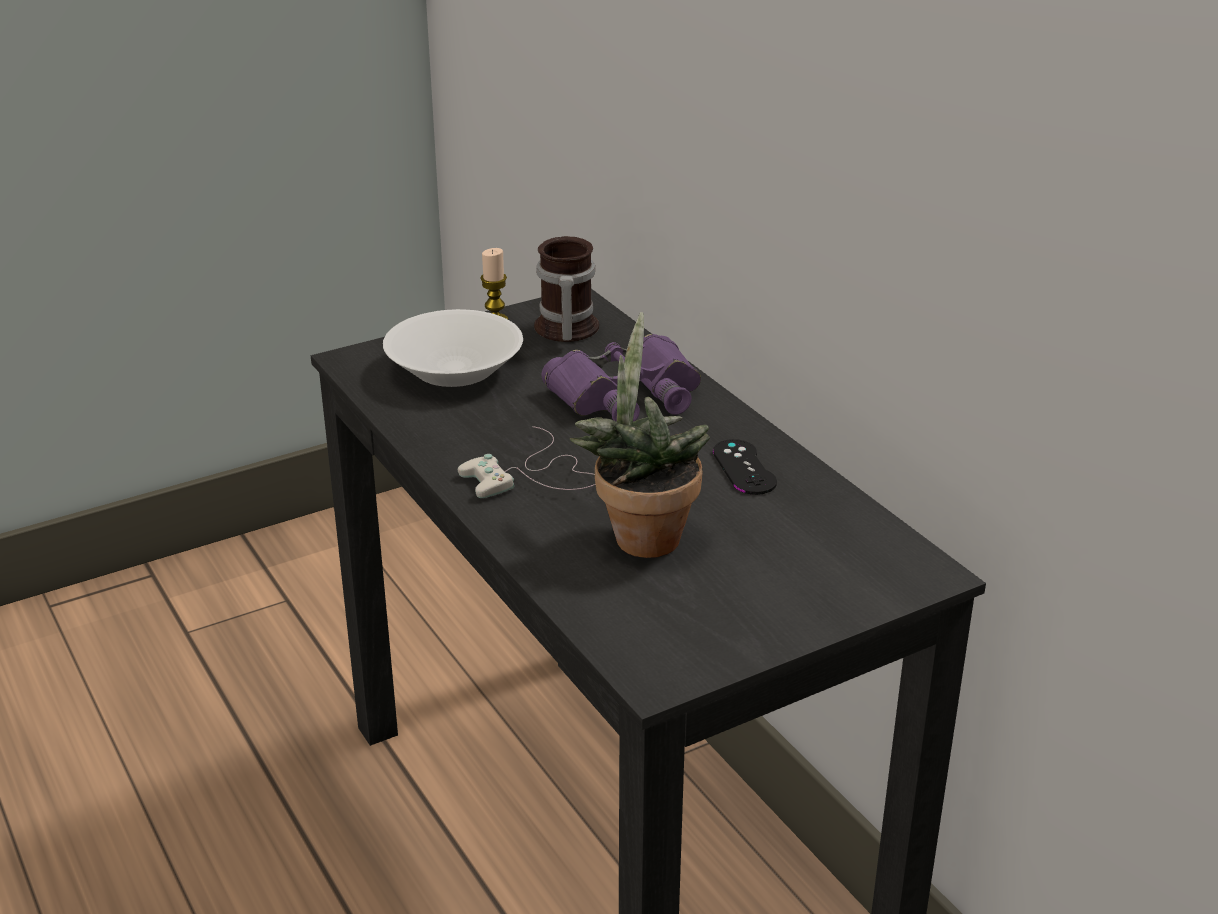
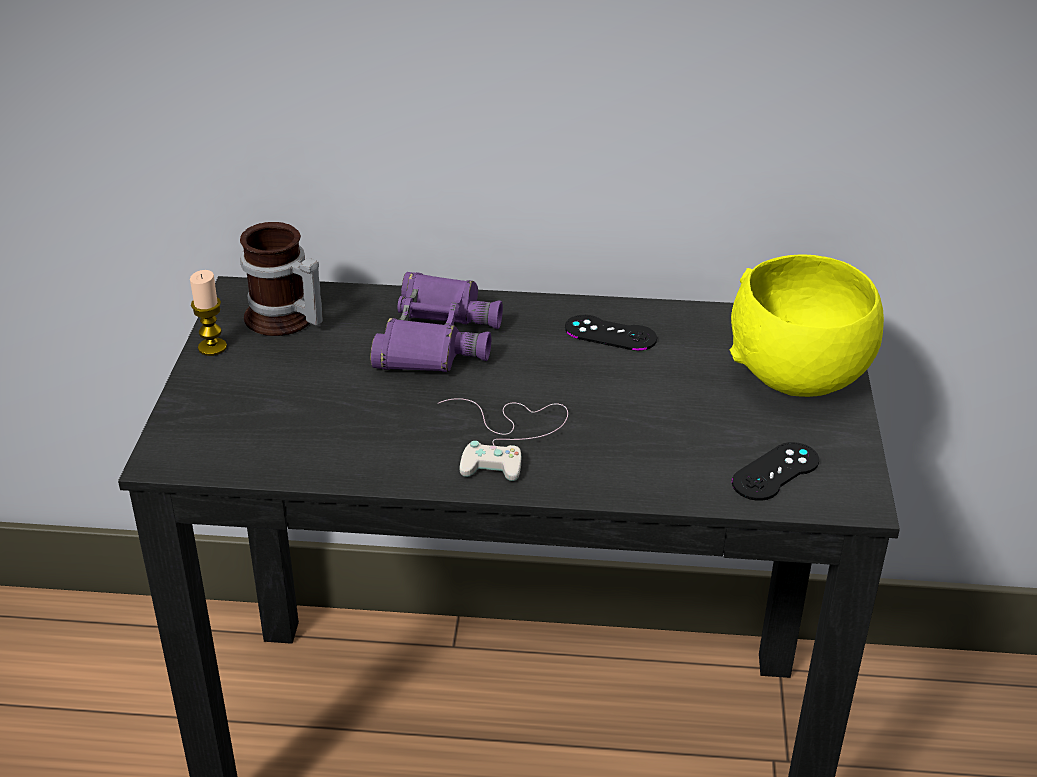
camera: 55 degrees left, 5 degrees up
(452, 369) = (268, 406): white bowl -> none
(641, 534) = (655, 421): potted plant -> none
(644, 620) = (775, 472): none -> black game controller
(814, 587) = (800, 377): none -> yellow bowl

